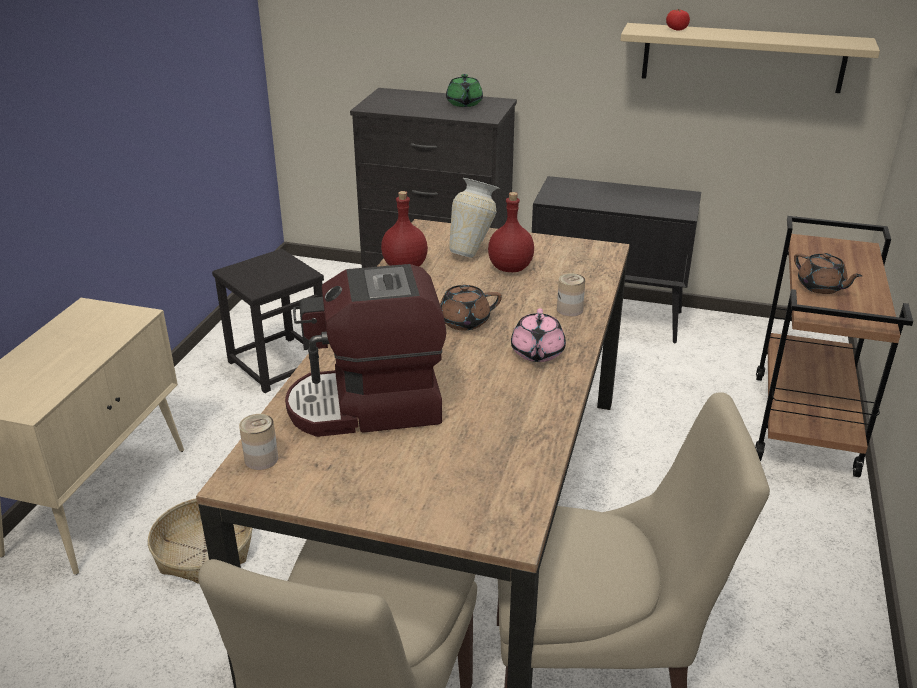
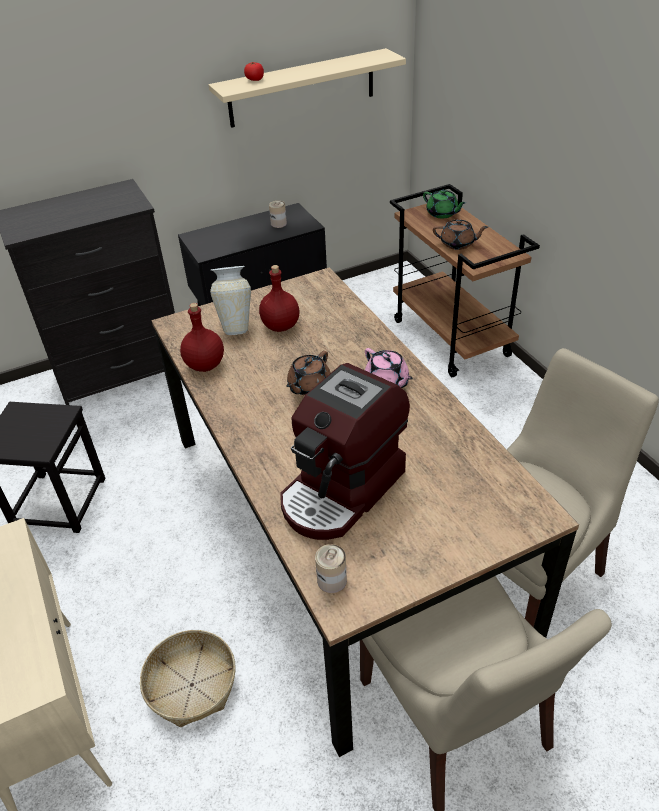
camera: 40 degrees left, 10 degrees up
(464, 103) = (97, 199): green teapot -> green teapot (442, 213)
(569, 310) = (362, 338): can -> can (278, 224)

